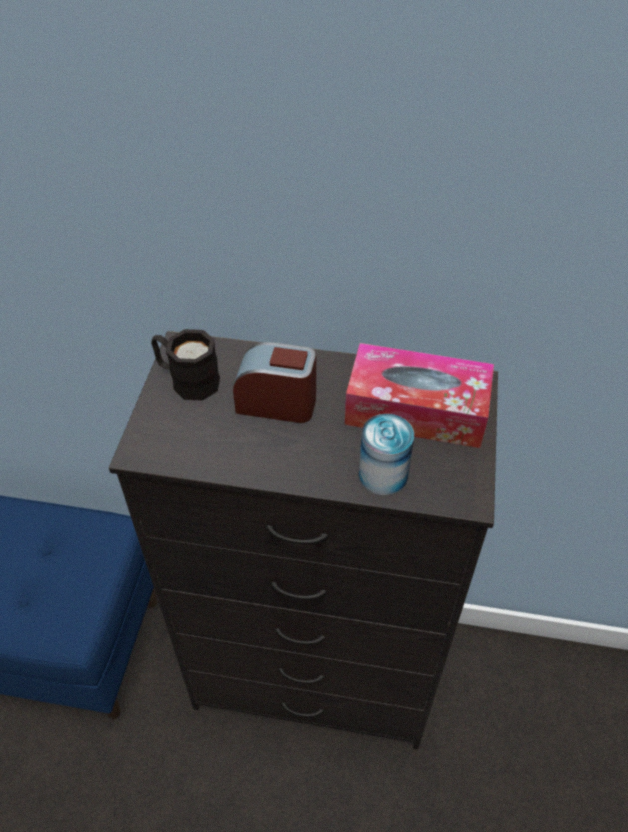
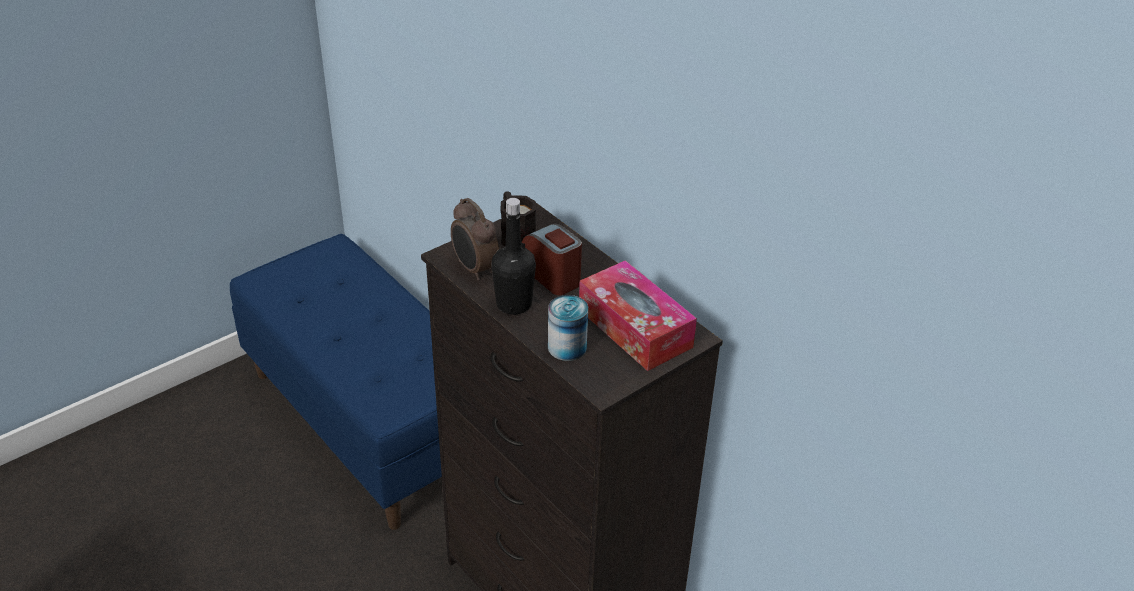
camera: 40 degrees right, 10 degrees down
(190, 447) = (474, 269): none -> alarm clock
(276, 461) = (514, 304): none -> black bottle

